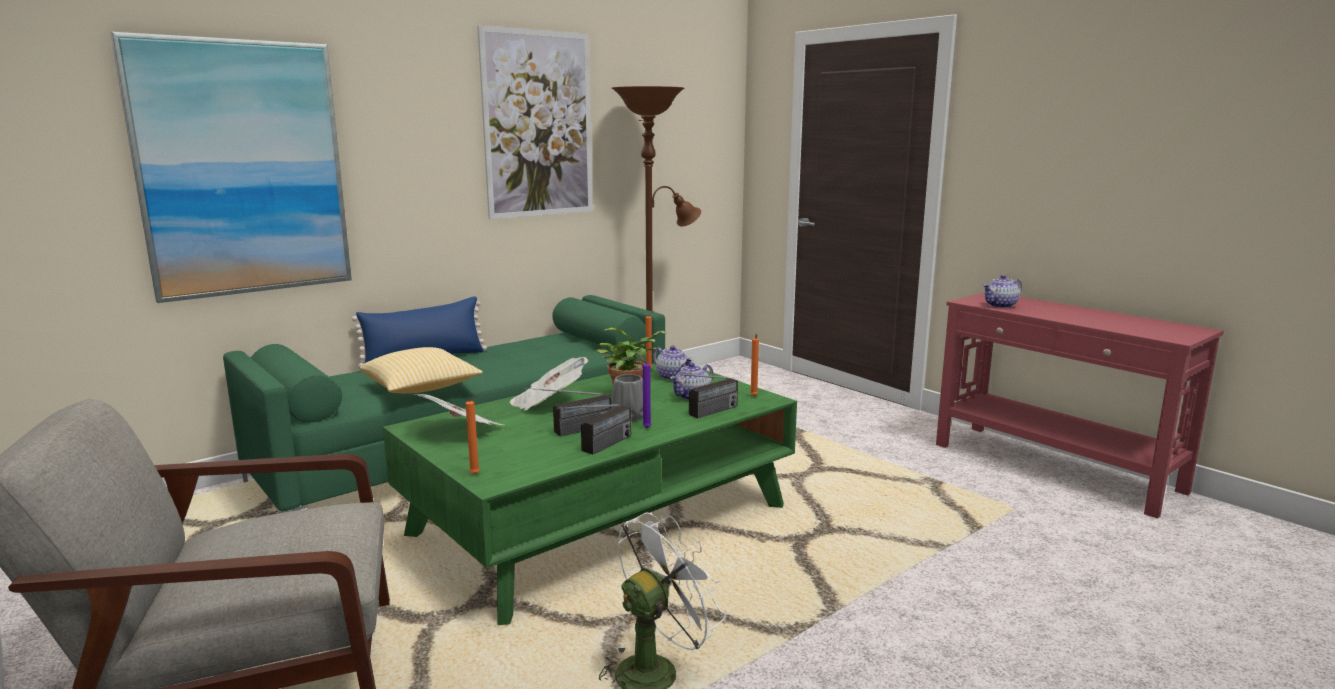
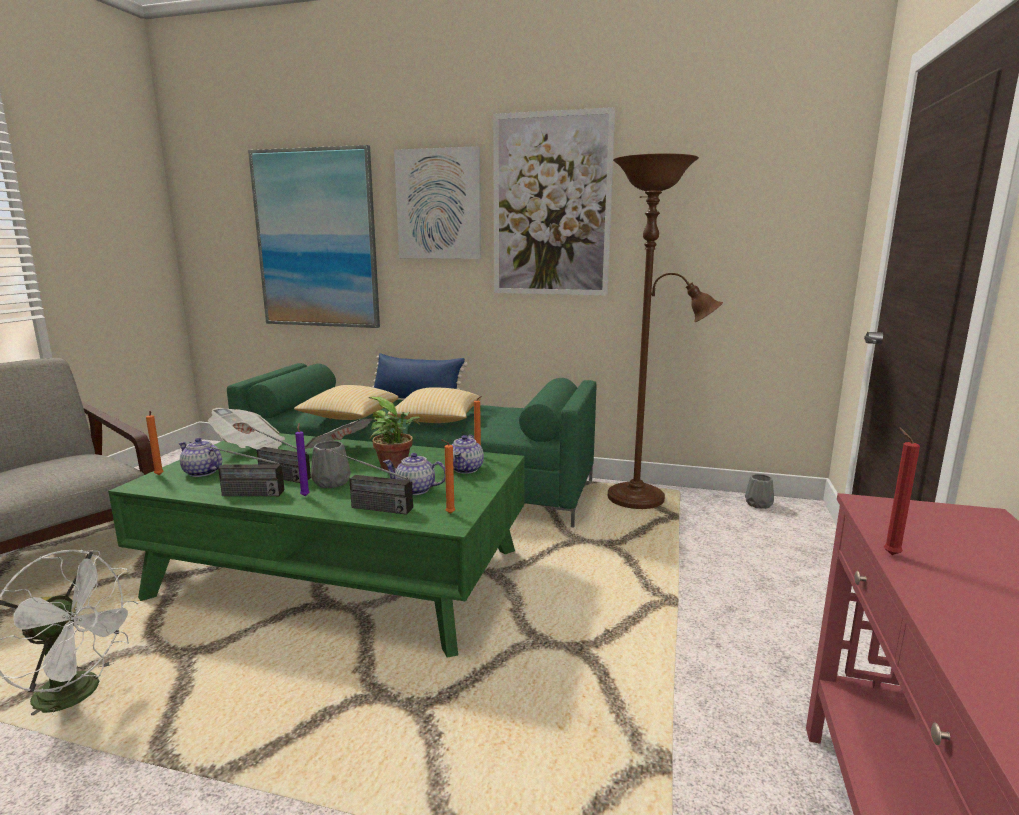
camera: 55 degrees right, 0 degrees up
(420, 122) = (439, 204): none -> picture
(512, 364) = (436, 420): none -> pillow
(718, 369) = (759, 504): none -> grey vase
(1000, 306) = (907, 534): teapot -> teapot (201, 472)
(1016, 312) = (889, 553): none -> red candle

